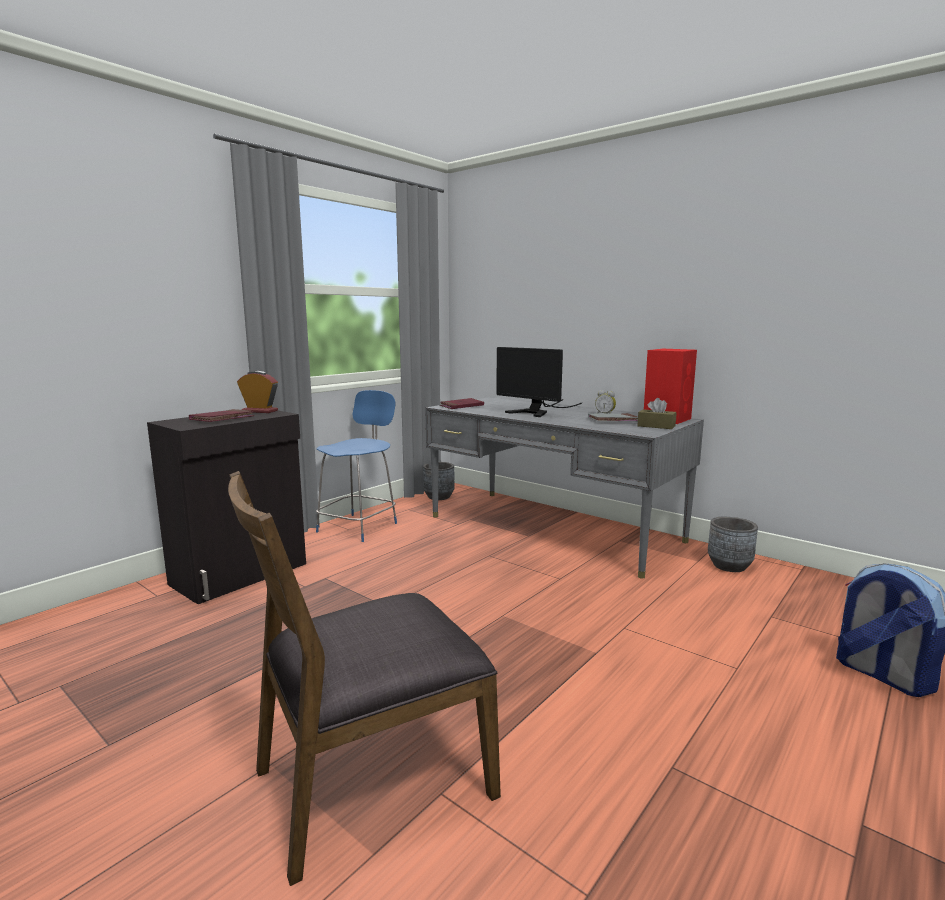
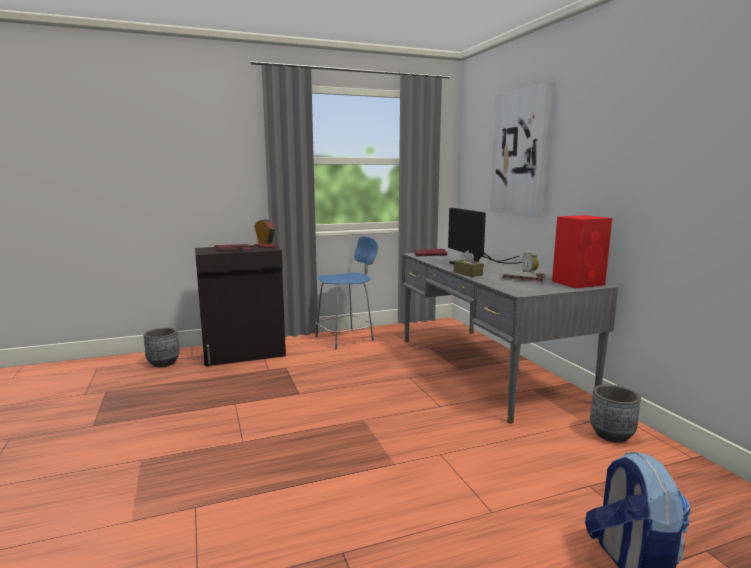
camera: 30 degrees right, 0 degrees up
(371, 780) = (172, 486): brown chair -> none
(439, 497) = (428, 327): grey planter -> grey planter (163, 363)
(553, 284) = (520, 153): none -> picture
(656, 426) = (548, 288): brown tissue box -> brown tissue box (467, 273)

